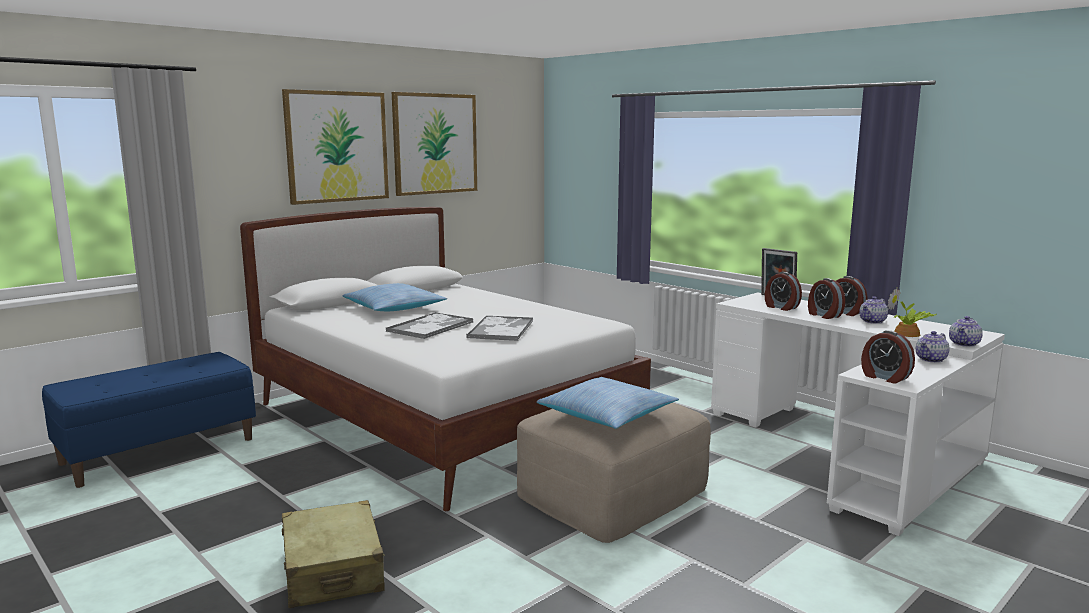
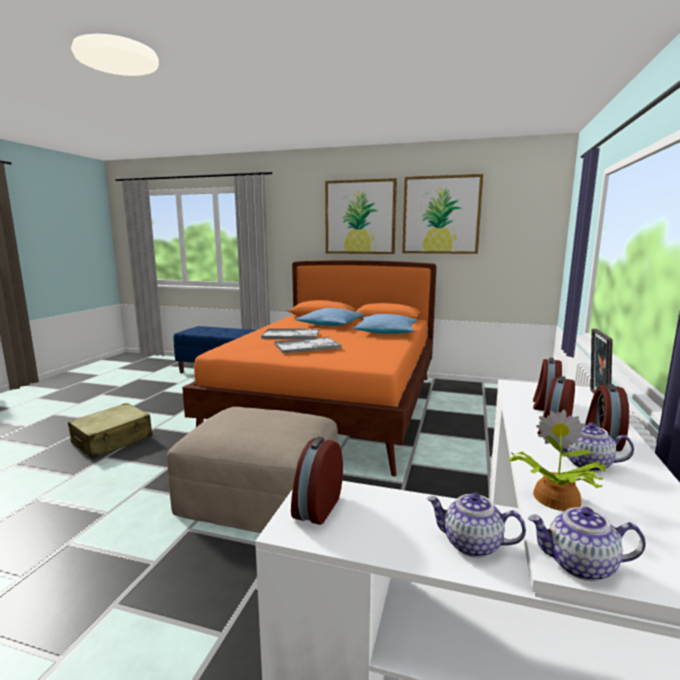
camera: 60 degrees right, 0 degrees up
(443, 417) = (334, 406): white bed -> orange bed
(607, 415) = (236, 422): pillow -> pillow (386, 332)

